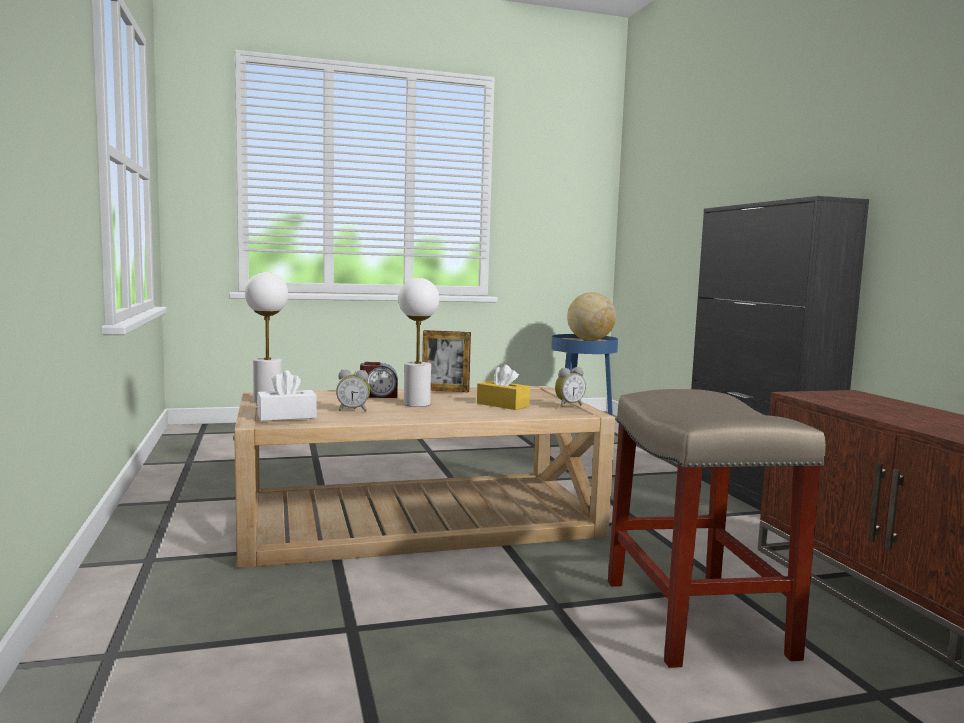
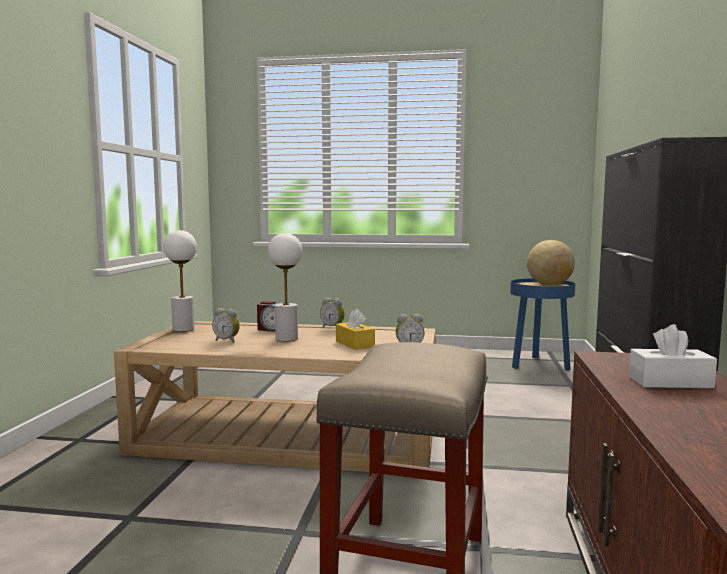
camera: 25 degrees right, 0 degrees up
(287, 416) = (168, 342): white tissue box -> white tissue box (670, 382)
(445, 390) = (333, 328): picture frame -> alarm clock

